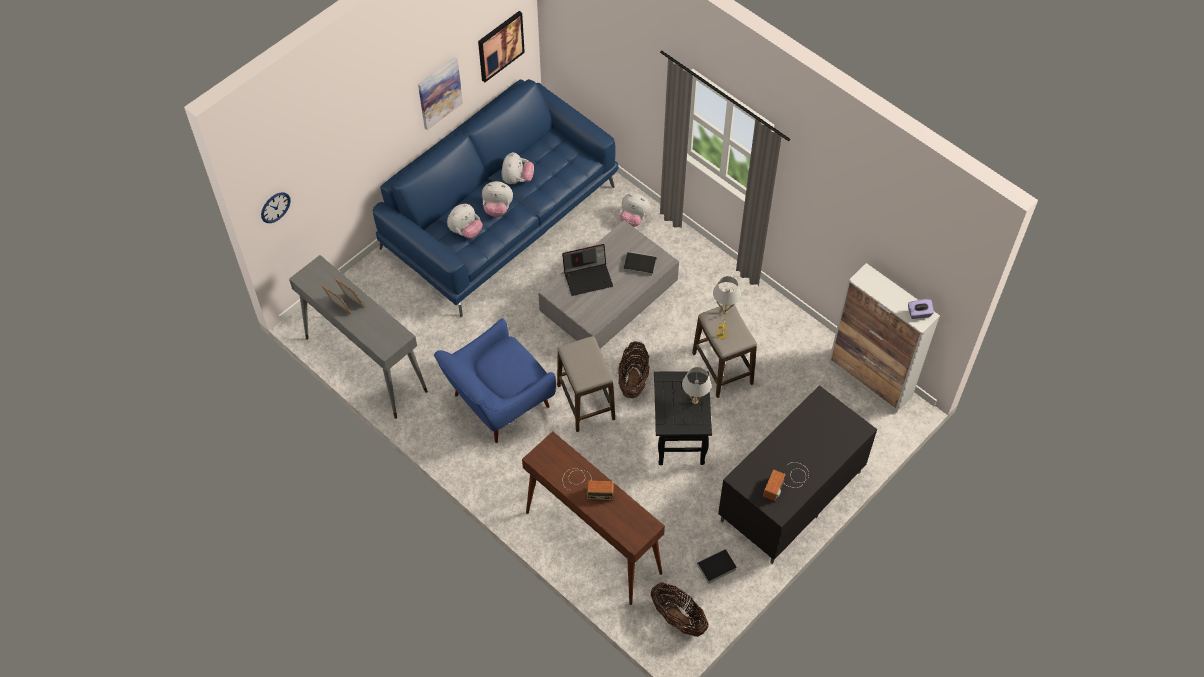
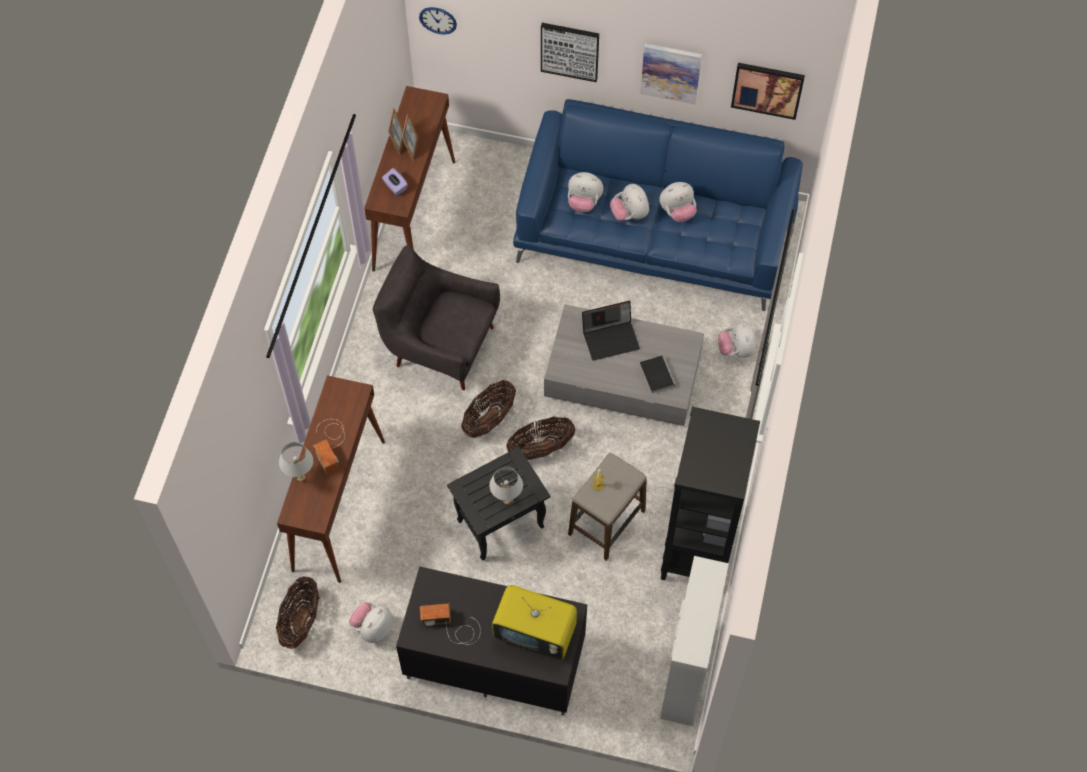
camera: 60 degrees right, 5 degrees up
(365, 364) = (414, 214): grey console table -> brown console table
(371, 141) = (570, 51): none -> picture
(497, 403) = (440, 345): blue armchair -> grey armchair
(586, 402) = (489, 419): stool -> basket
(588, 277) = (611, 338): laptop -> laptop turned 60 degrees counterclockwise
(715, 568) = (373, 628): book -> plush toy
(724, 311) = (628, 474): white table lamp -> white table lamp (300, 477)
(780, 325) = (697, 552): none -> black bookcase
(824, 428) = (536, 633): none -> television
(919, 313) = (695, 646): purple tissue box -> purple tissue box (395, 187)

